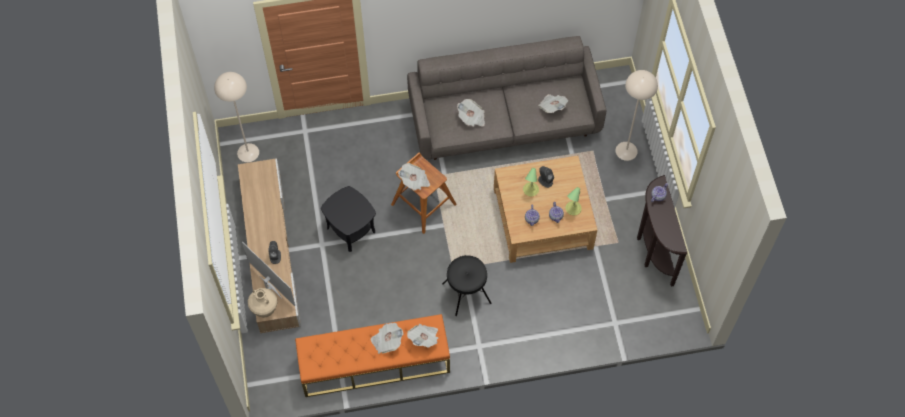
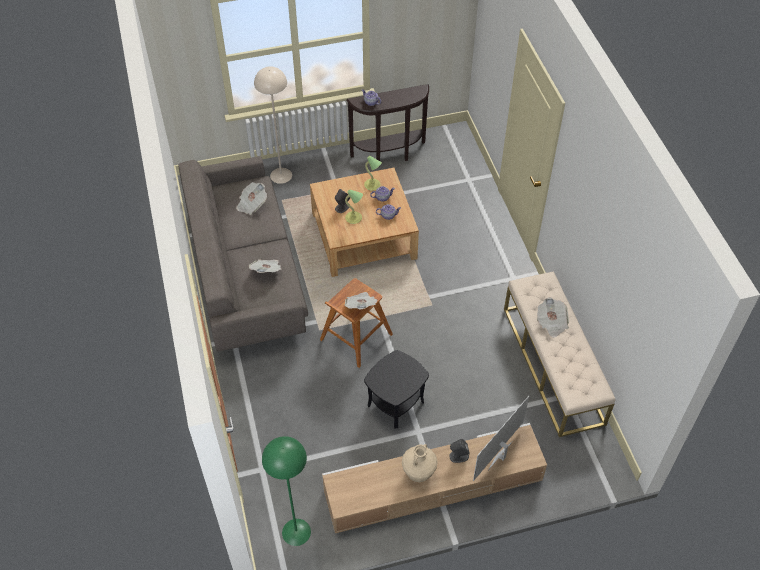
camera: 95 degrees left, 10 degrees down
(248, 153) = (296, 532): beige floor lamp -> green floor lamp
(265, 309) = (529, 457): beige vase -> beige vase (418, 473)
(374, 364) = (553, 365): orange bench -> beige bench
(424, 338) = (541, 291): newspaper -> none
(466, 293) = (457, 292): black stool -> none

